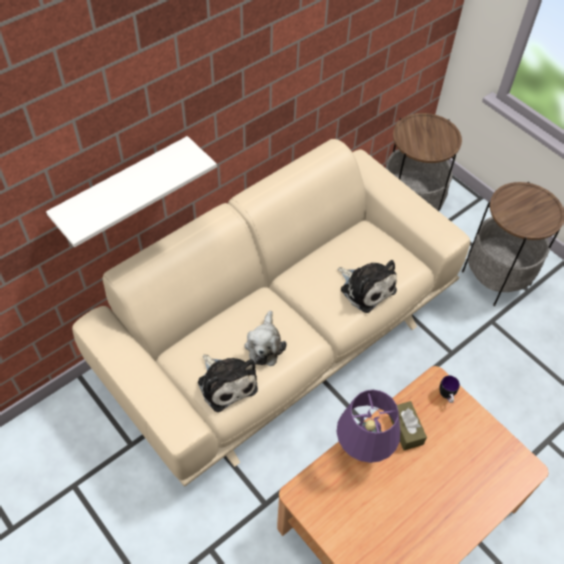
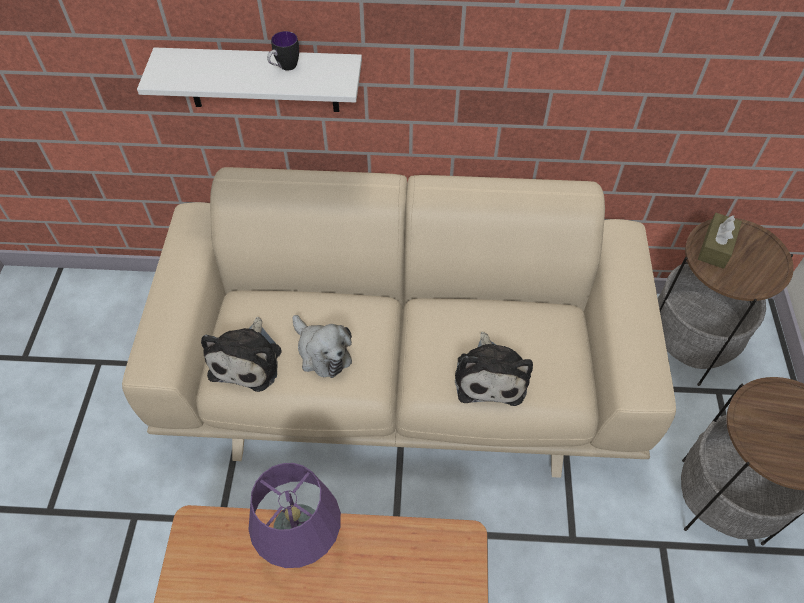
camera: 45 degrees right, 0 degrees up
(264, 345) = (322, 352): plush toy -> plush toy turned 90 degrees counterclockwise
(405, 429) = (371, 562): brown tissue box -> brown tissue box (716, 247)
(446, 396) = (456, 569): mug -> mug (284, 68)

